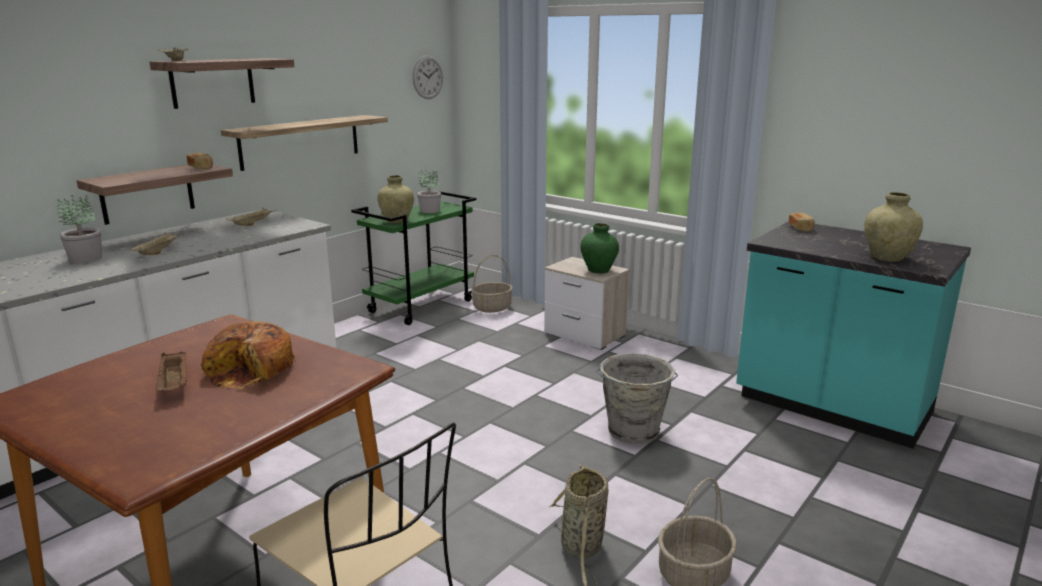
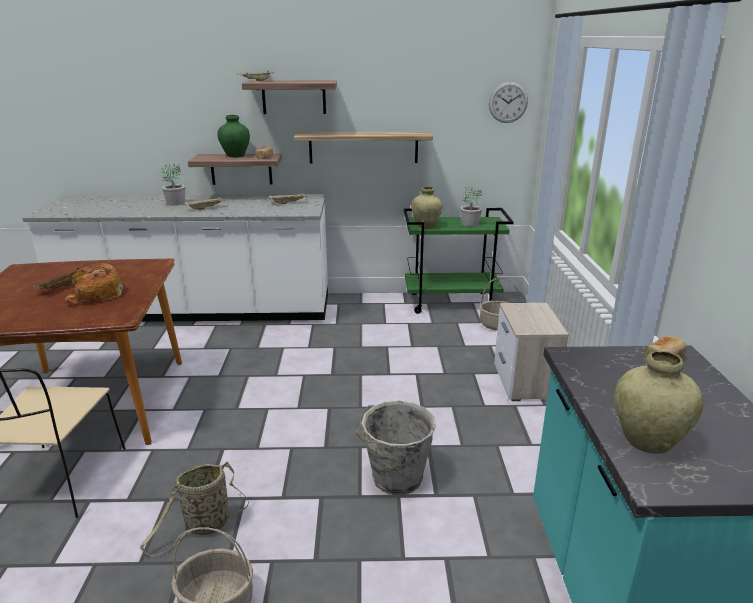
camera: 50 degrees right, 5 degrees up
(598, 271) = (535, 324): green vase -> green vase (235, 156)

